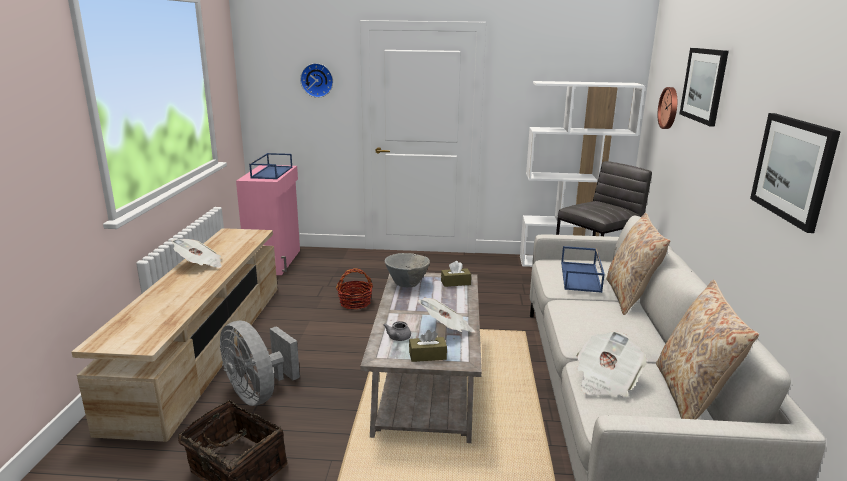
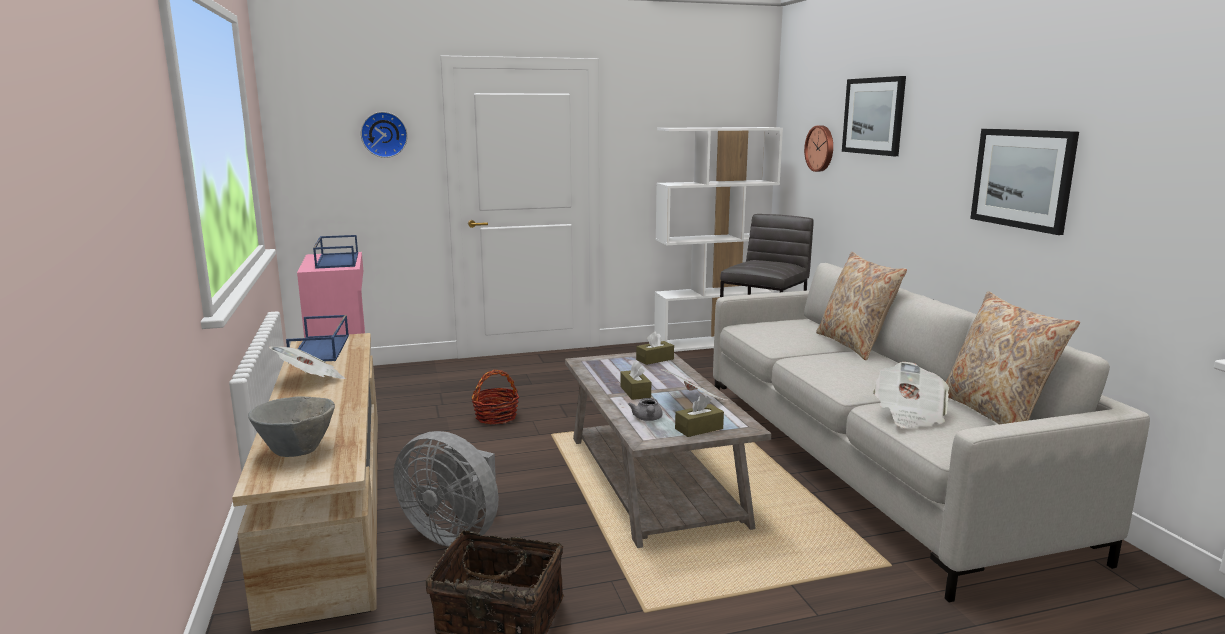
camera: 20 degrees left, 5 degrees down
(407, 284) = (600, 368): grey bowl -> grey bowl (297, 451)
(412, 311) = (635, 392): none -> brown tissue box
(581, 277) = (790, 334): blue tray -> blue tray (321, 349)

